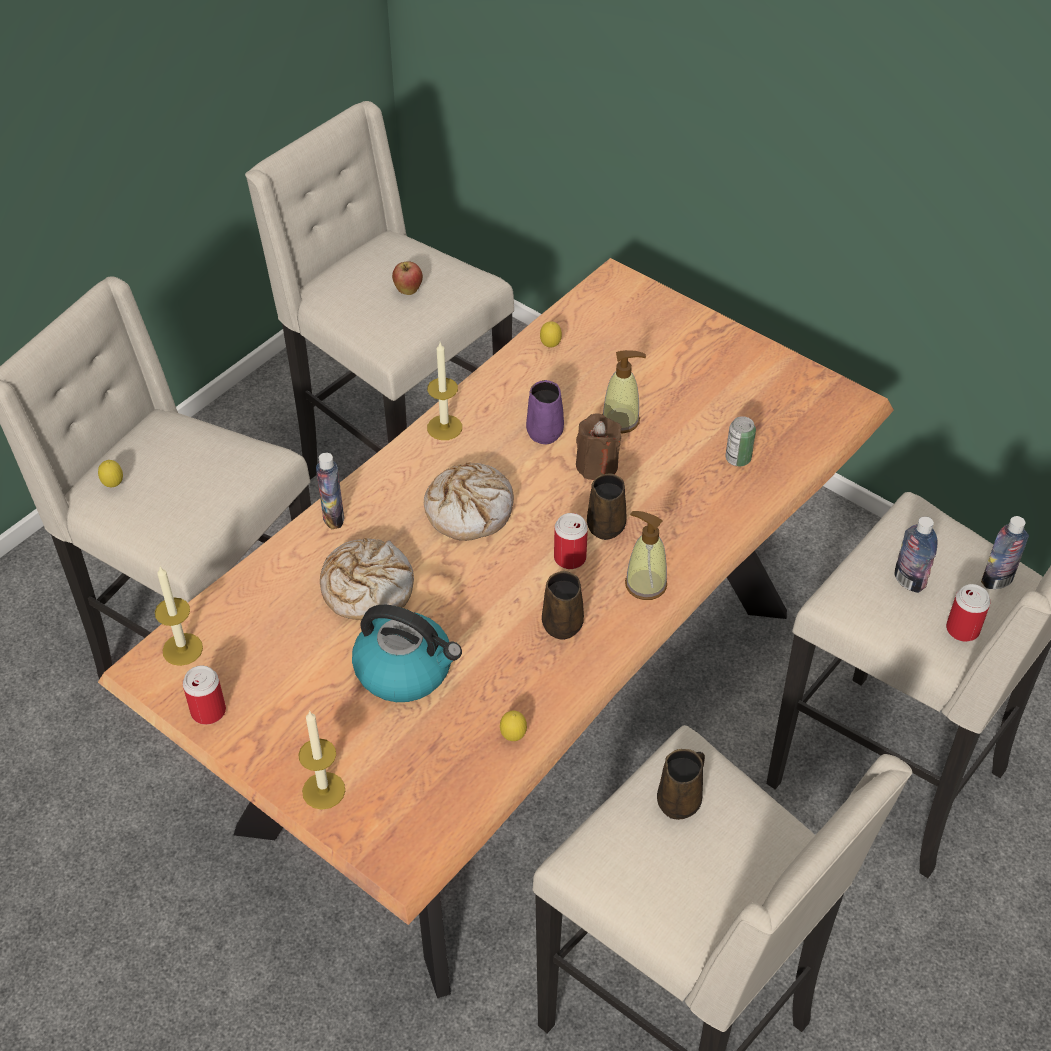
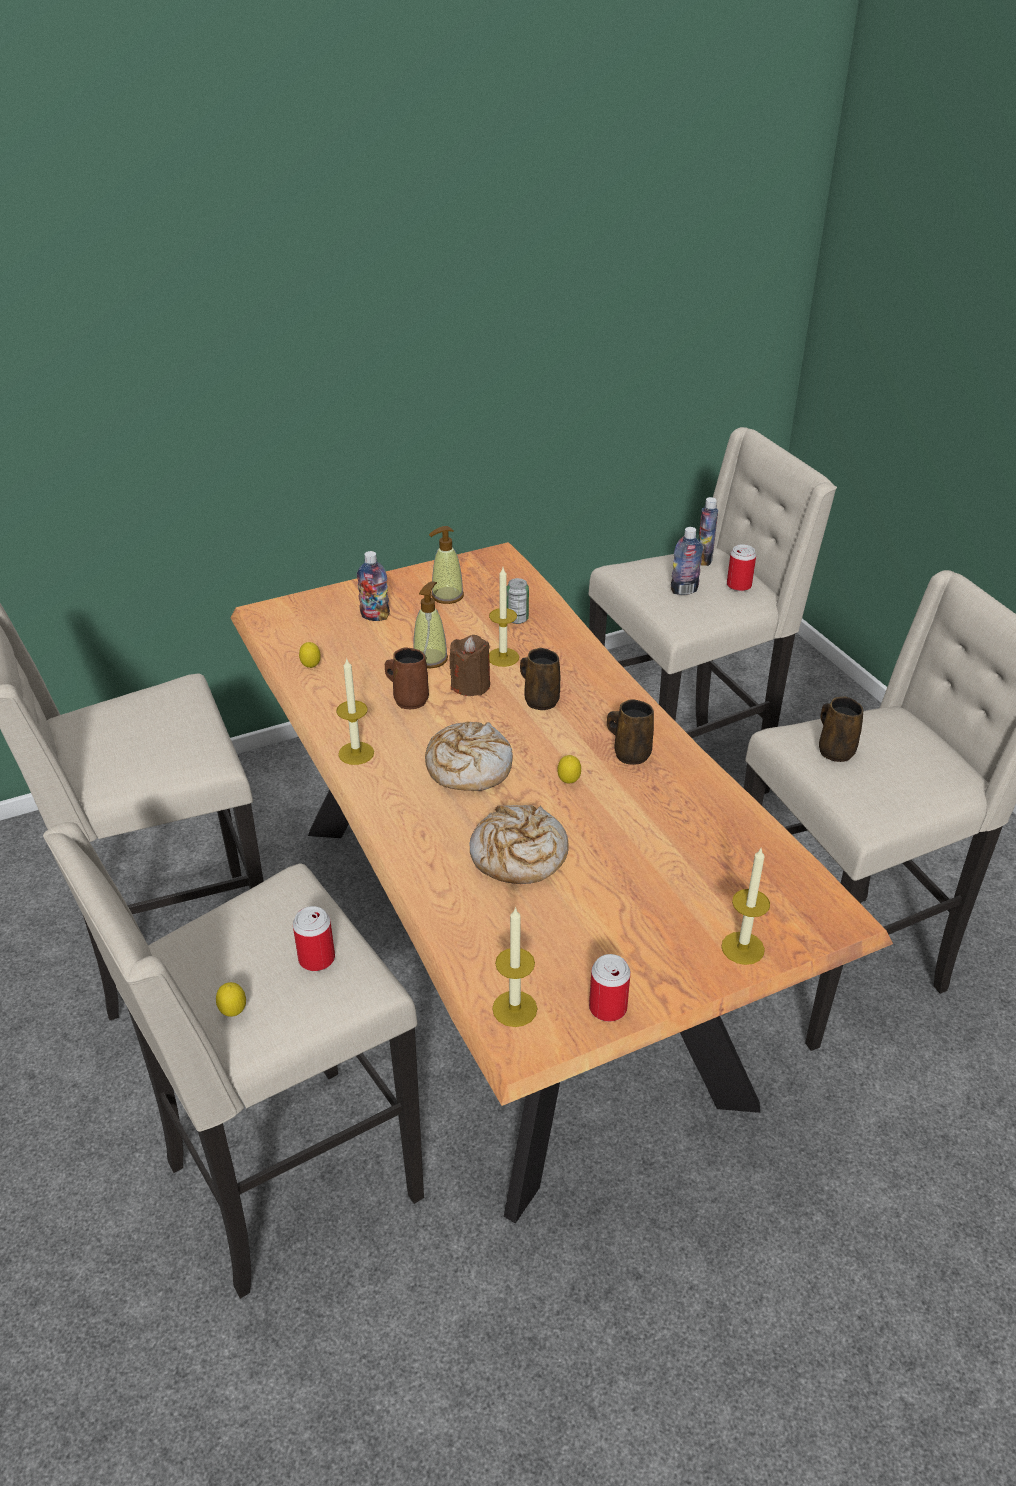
camera: 65 degrees left, 10 degrees down
(333, 517) = (414, 853): bottle -> bottle (375, 616)
(405, 670) = (630, 857): kettle -> none
(408, 291) = (155, 726): apple -> none
(513, 737) = (735, 815): lemon -> lemon (568, 782)
(545, 431) = (409, 700): purple mug -> brown mug
(570, 558) = (562, 729): can -> can (316, 959)
(645, 584) = (615, 700): soap dispenser -> soap dispenser (447, 596)
(661, 472) = (503, 657): none -> candle

